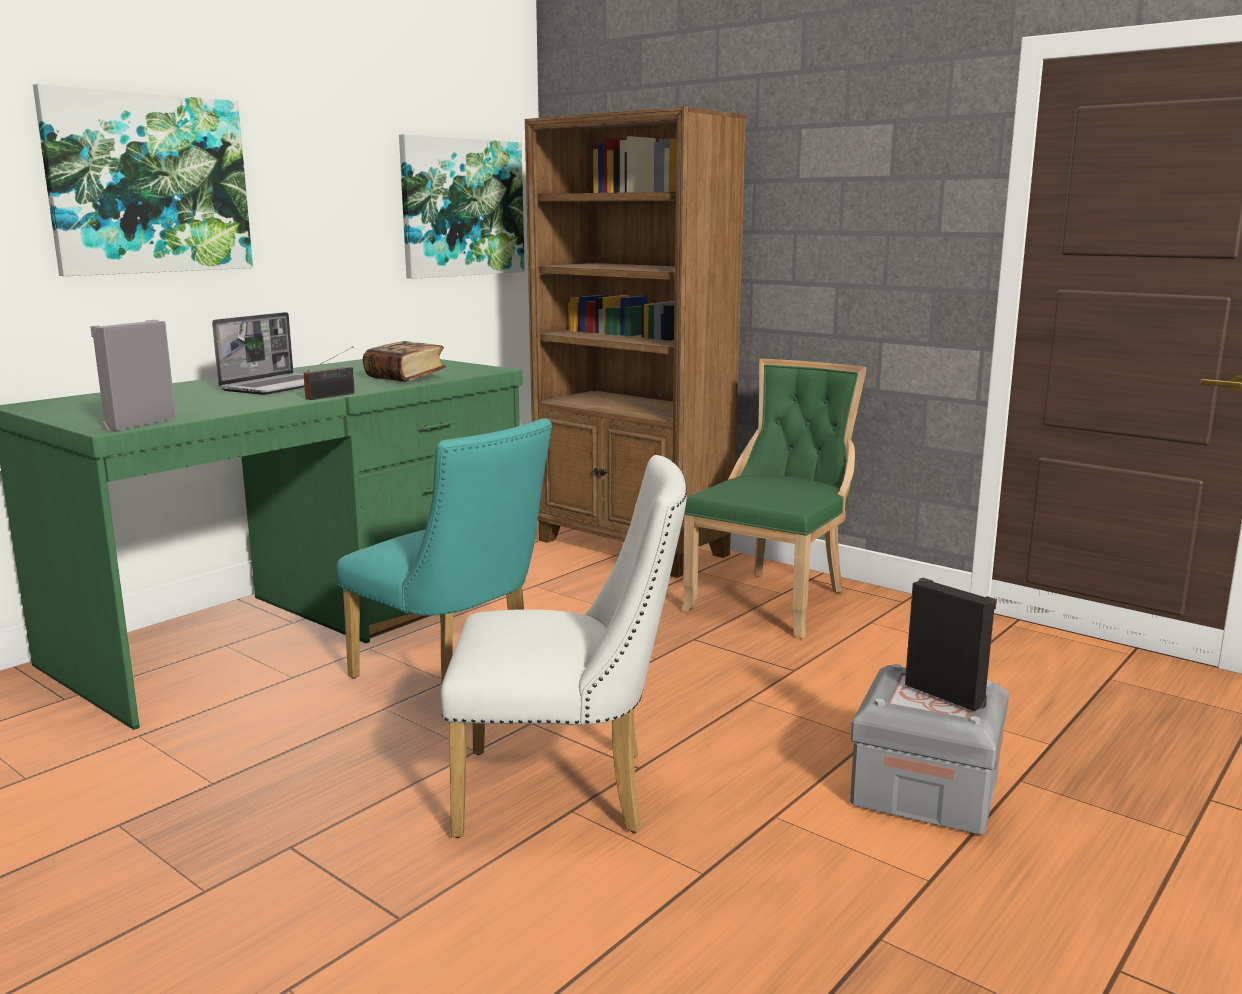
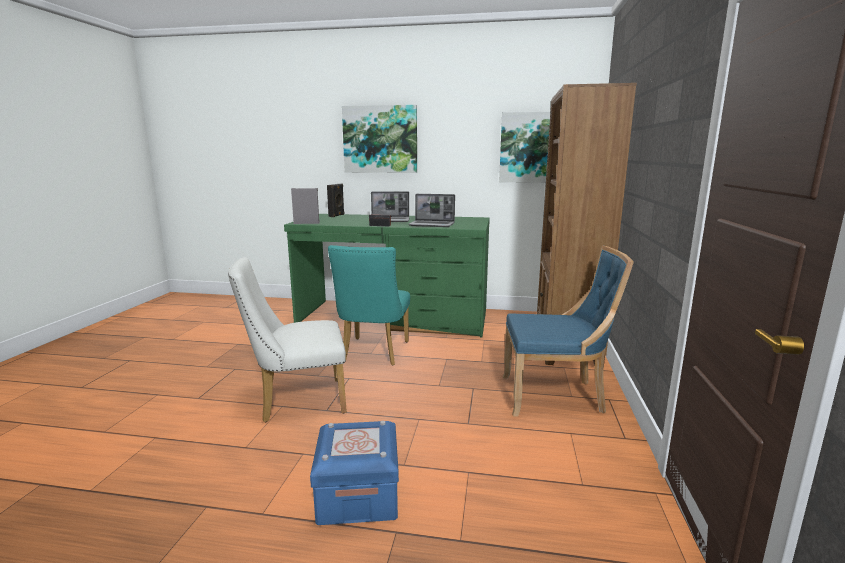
camera: 60 degrees right, 0 degrees up
(405, 378) = (432, 225): book -> laptop
(569, 792) = (296, 401): white chair -> white chair turned 105 degrees clockwise
(773, 600) = (556, 396): green chair -> blue chair
(925, 790) = (358, 495): grey storage box -> blue storage box
(945, 694) = (357, 443): black speaker -> black speaker (337, 215)

